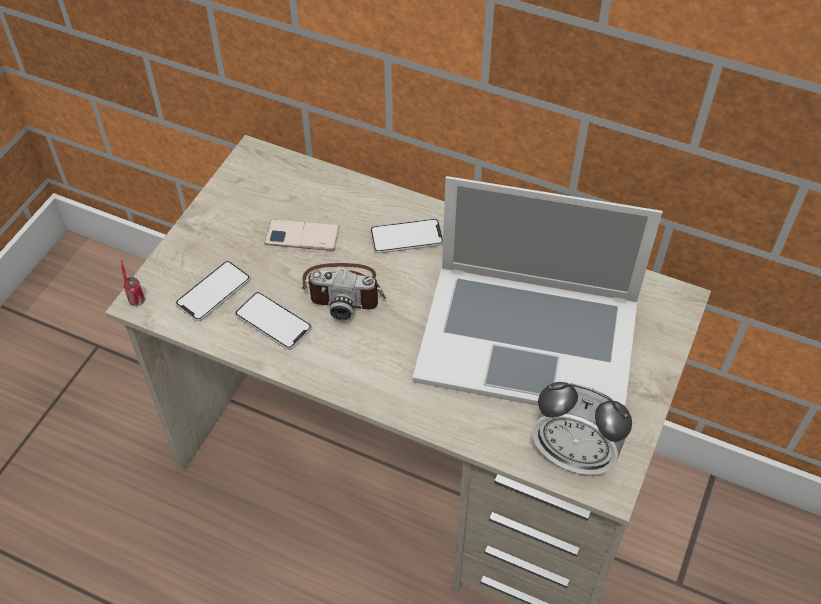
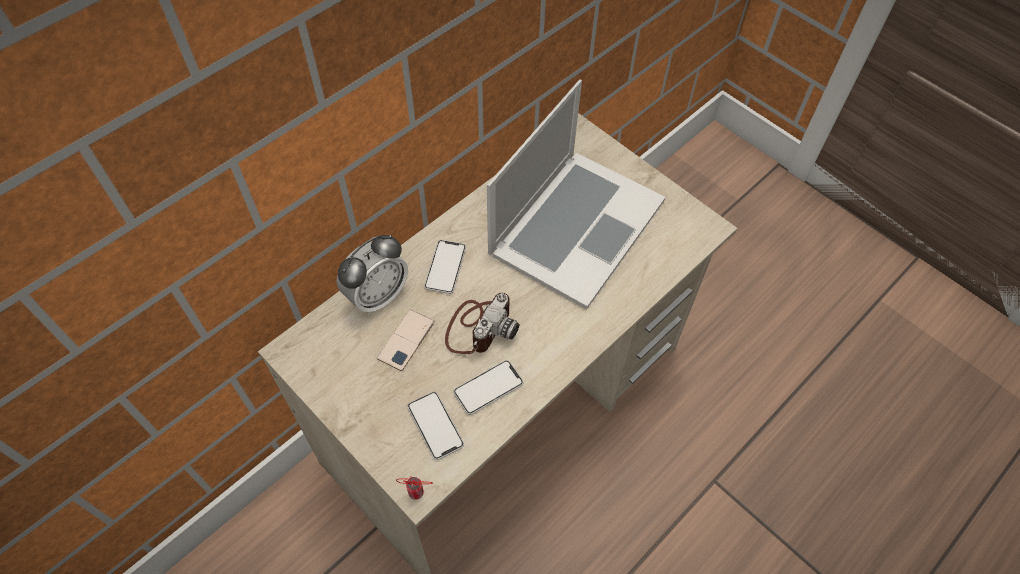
camera: 70 degrees left, 5 degrees up
(574, 454) = (680, 236): alarm clock -> alarm clock (377, 296)

